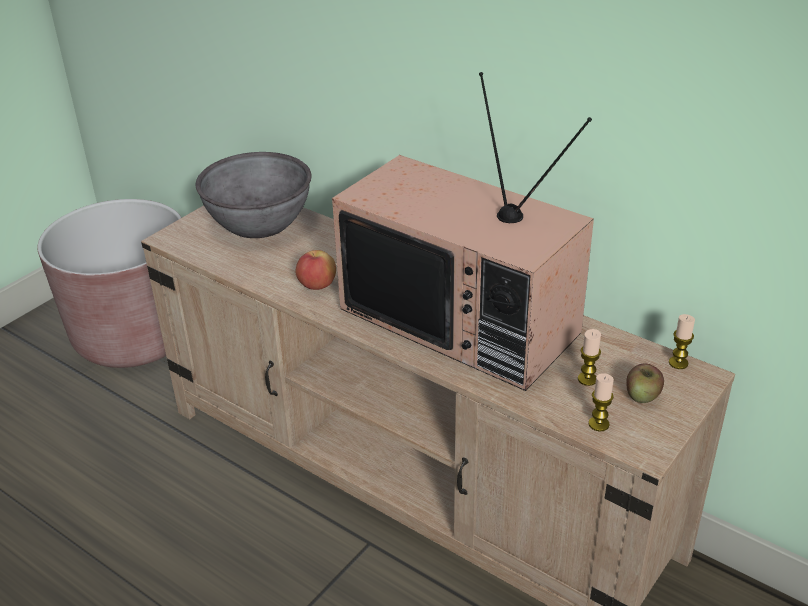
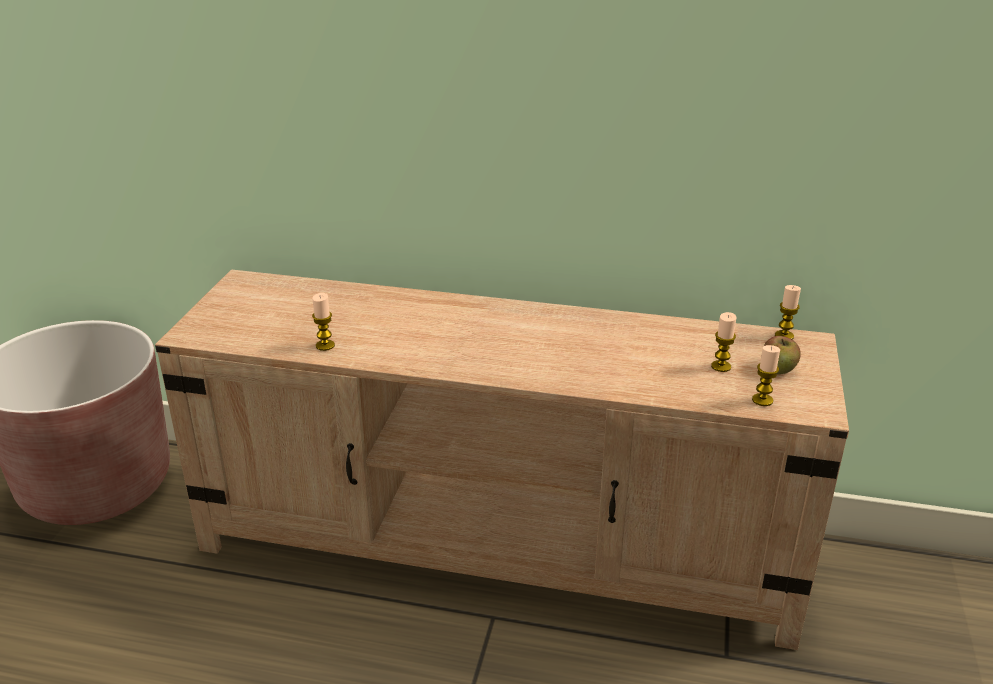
camera: 25 degrees left, 5 degrees down
(259, 223) = (283, 301): grey bowl -> none
(262, 272) = (325, 345): none -> candle
(317, 285) = (395, 345): apple -> none
(464, 320) = (568, 343): television -> none

